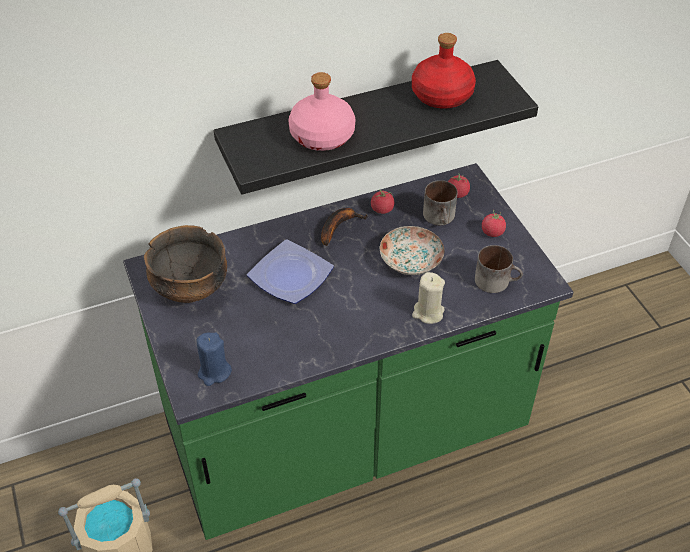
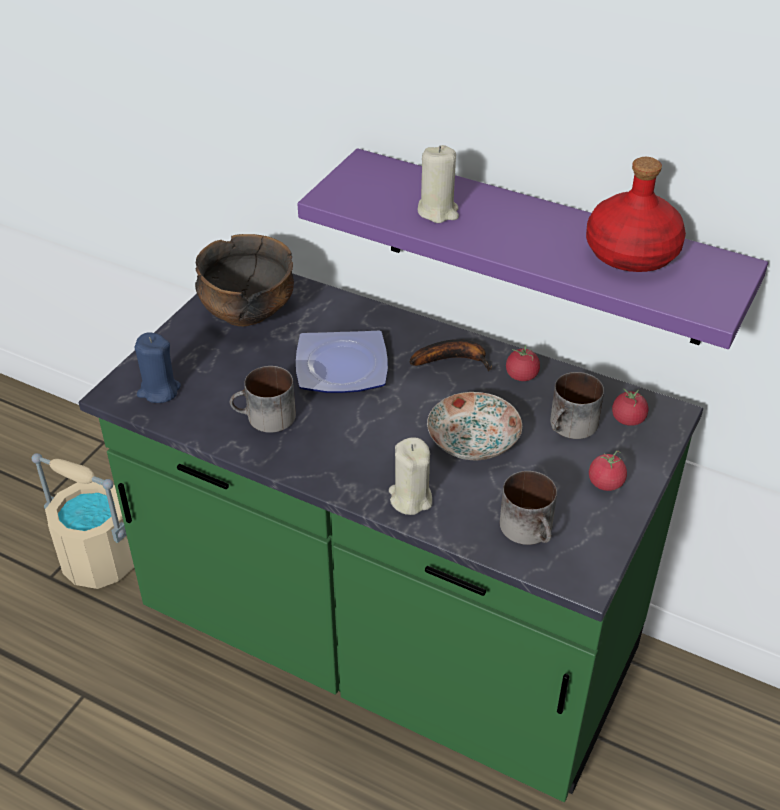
camera: 50 degrees right, 5 degrees down
(297, 336) = (265, 418): none -> mug
(321, 136) = (438, 211): pink bottle -> beige candle
(360, 124) = (543, 248): black shelf -> purple shelf

